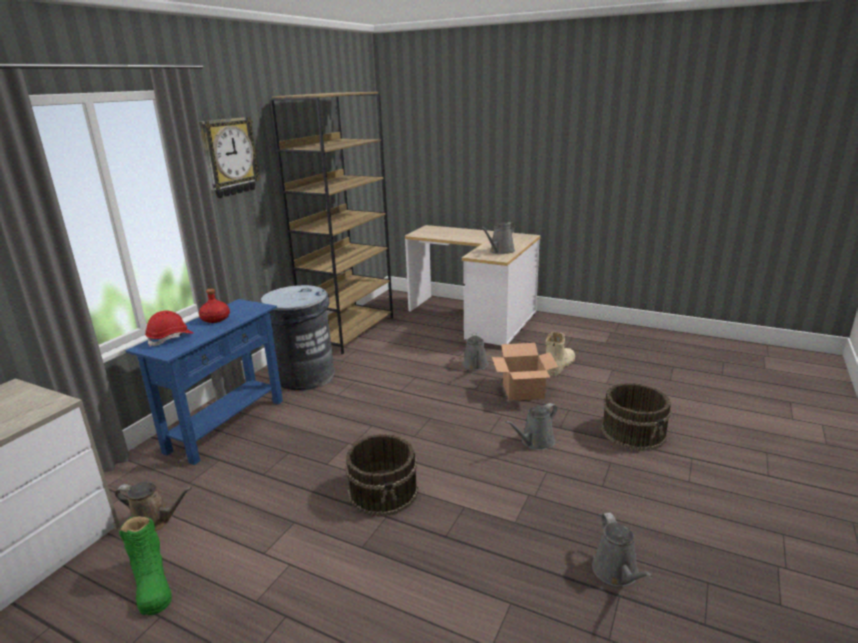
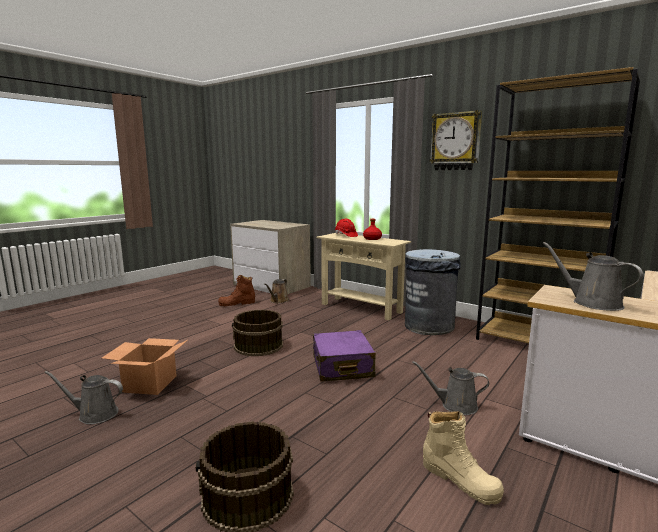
camera: 100 degrees right, 10 degrees down
(151, 585) = (237, 303): green boot -> brown boot
(226, 425) = (361, 308): blue console table -> beige console table
(427, 419) = (342, 367): none -> purple suitcase
(523, 391) = (383, 428): cardboard box -> cardboard box (150, 384)
(535, 442) = (274, 414): grey watering can -> none

